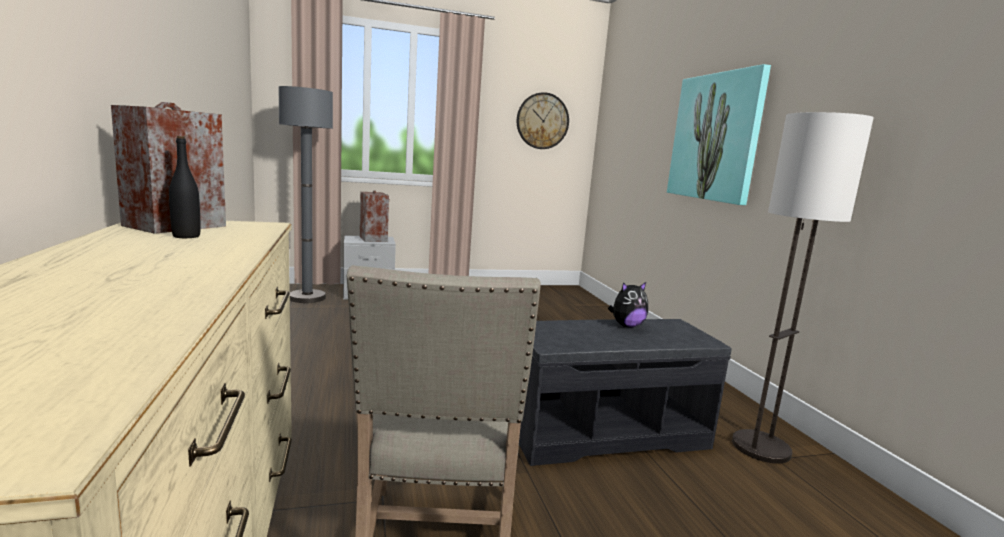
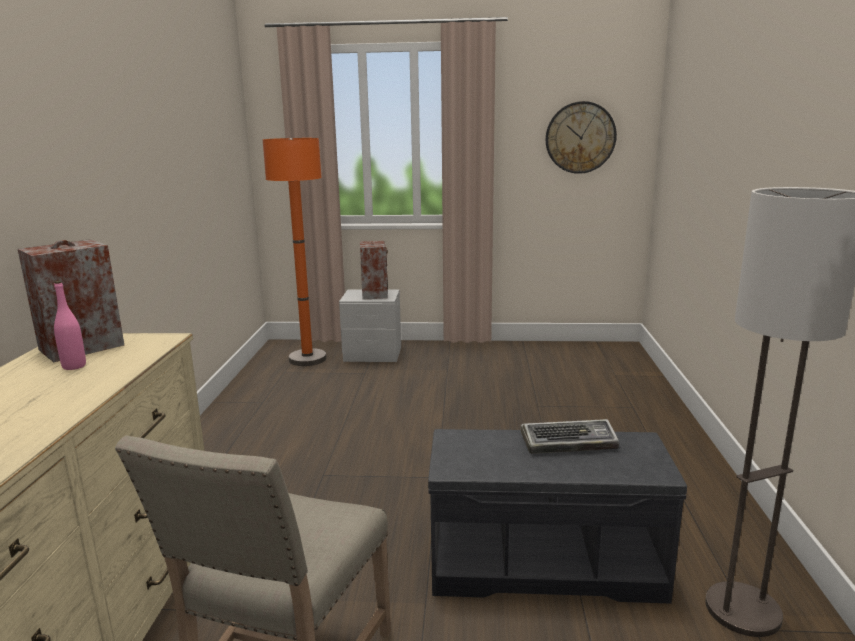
camera: 20 degrees right, 5 degrees up
(186, 236) = (74, 366): black bottle -> pink bottle
(307, 298) = (307, 359): grey floor lamp -> orange floor lamp
(626, 325) = (569, 442): plush toy -> keyboard
(715, 137) = (759, 175): picture -> none

